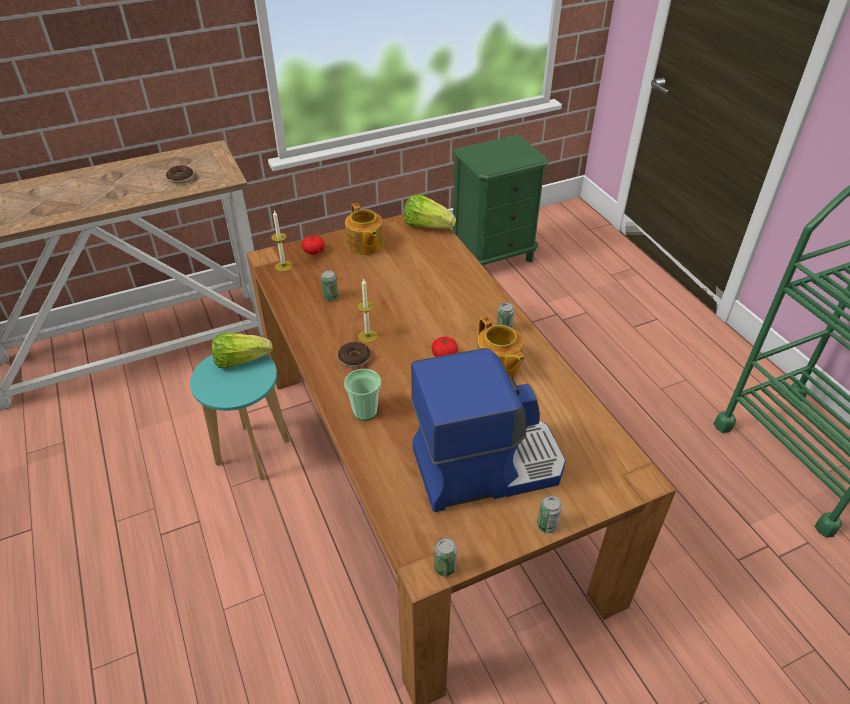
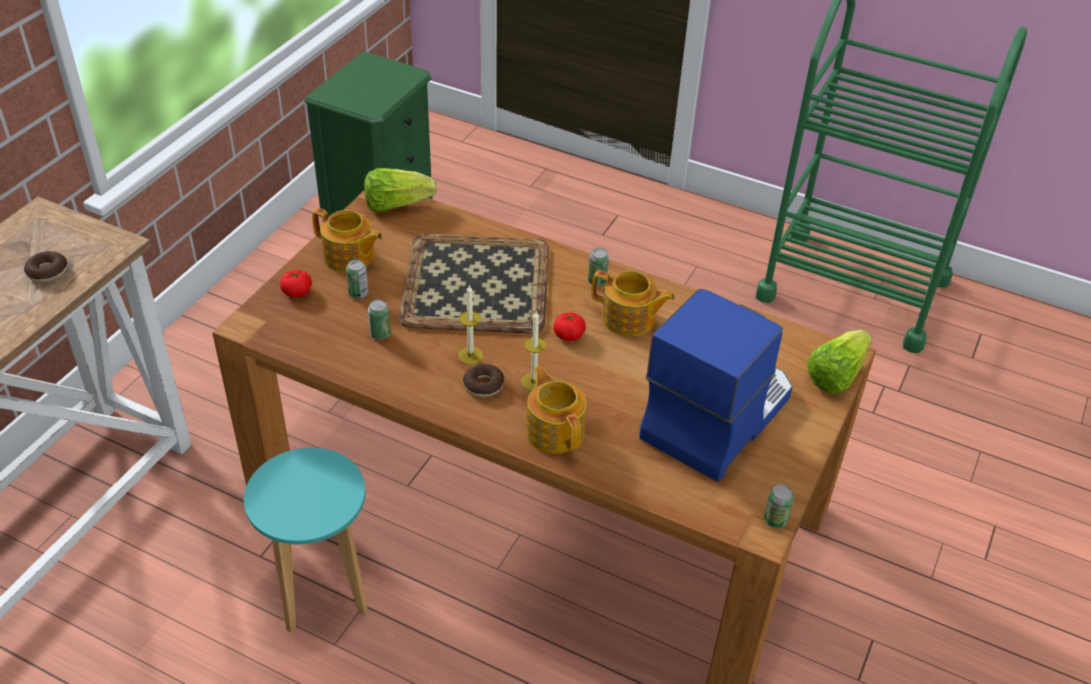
camera: 40 degrees left, 0 degrees up
(241, 360) = (293, 470): lettuce -> lettuce (835, 375)
(283, 266) = (281, 326): candle -> candle (533, 382)
(365, 411) = (555, 430): cup -> teapot
(420, 294) = (474, 285): none -> tray
(547, 525) = (814, 436): can -> can (358, 293)

